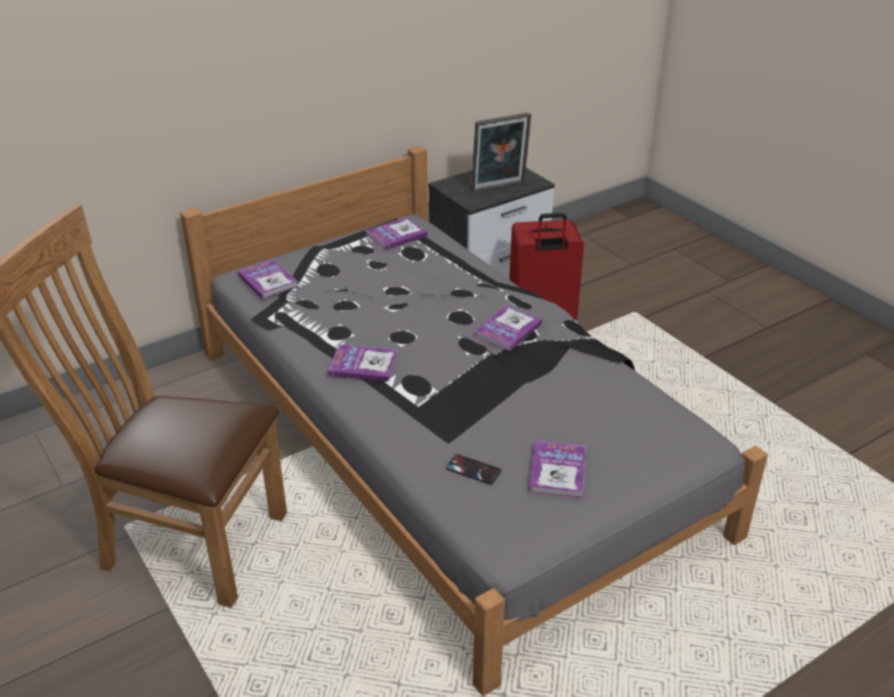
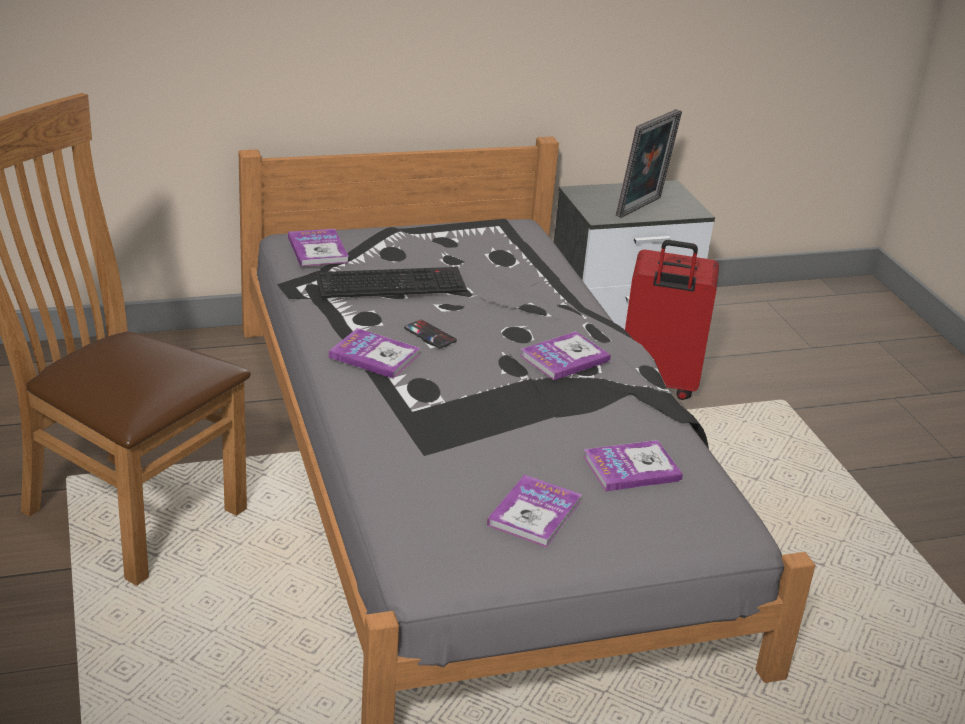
camera: 15 degrees right, 5 degrees down
(343, 296) = (392, 283): none -> keyboard
(396, 235) = (493, 235): book -> book (631, 468)
(473, 469) = (436, 488): phone -> phone (430, 334)
(499, 188) = (642, 208): picture frame -> picture frame turned 45 degrees counterclockwise

